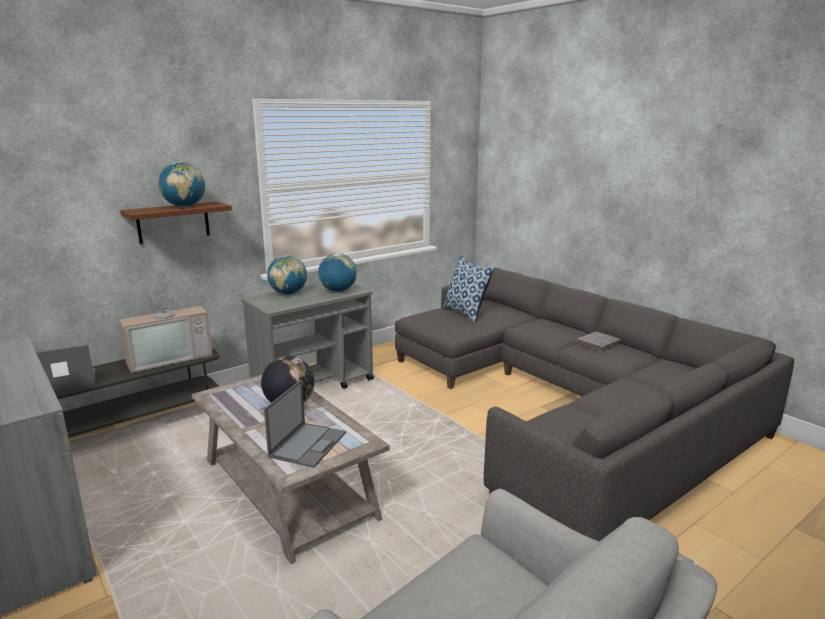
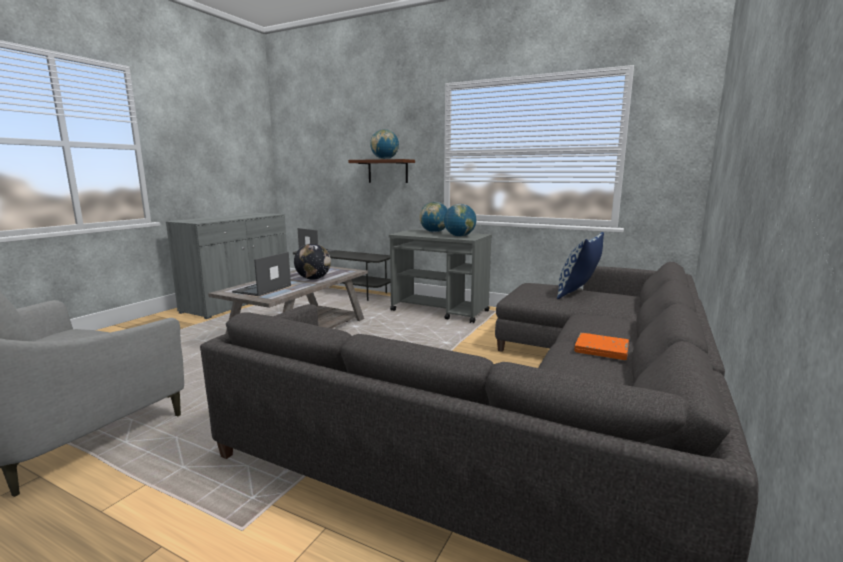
camera: 65 degrees right, 5 degrees down
(169, 357) = (363, 255): television -> none
(308, 444) = (262, 289): laptop -> laptop turned 120 degrees clockwise
(598, 344) = (601, 350): grey book -> orange book

